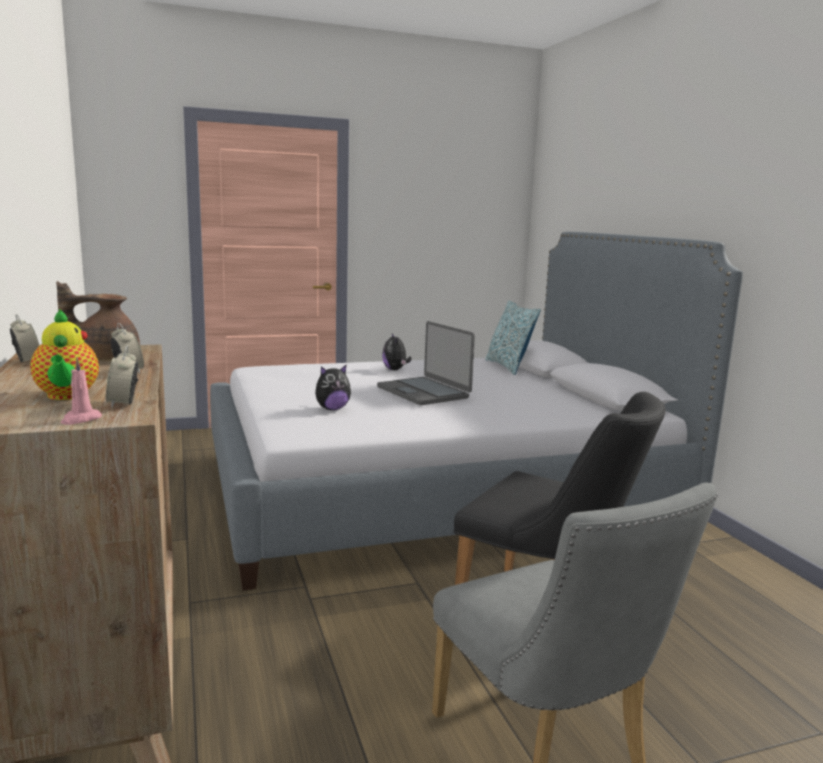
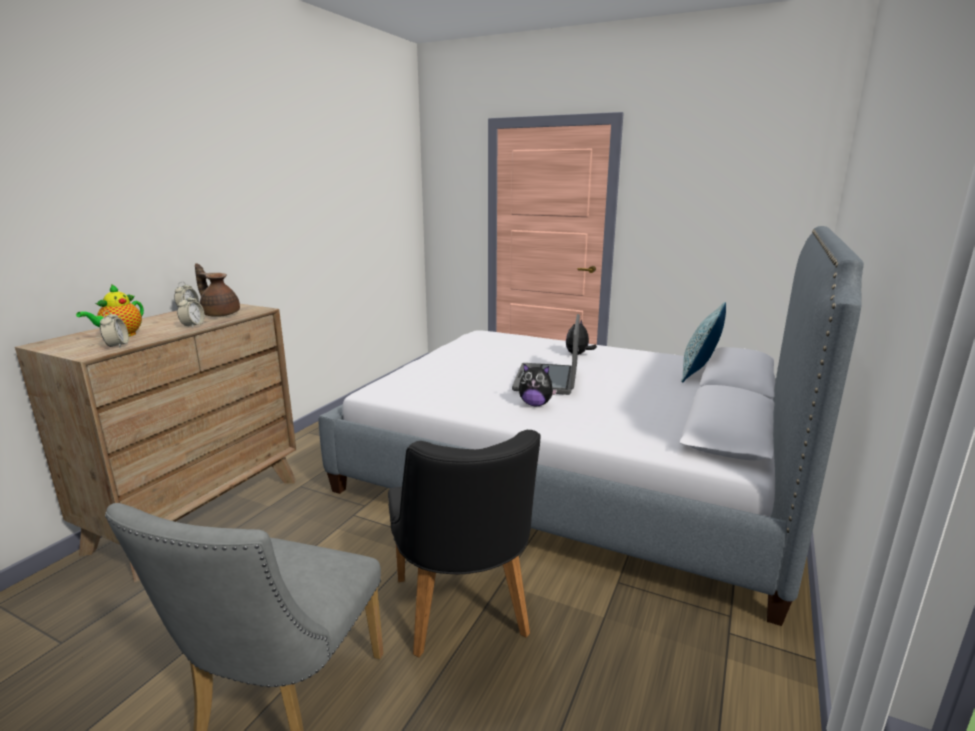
camera: 45 degrees right, 5 degrees up
(80, 419) = (74, 351): pink candle -> none
(123, 404) = (117, 346): alarm clock -> alarm clock turned 135 degrees clockwise
(332, 409) = (448, 377): plush toy -> plush toy (535, 404)

